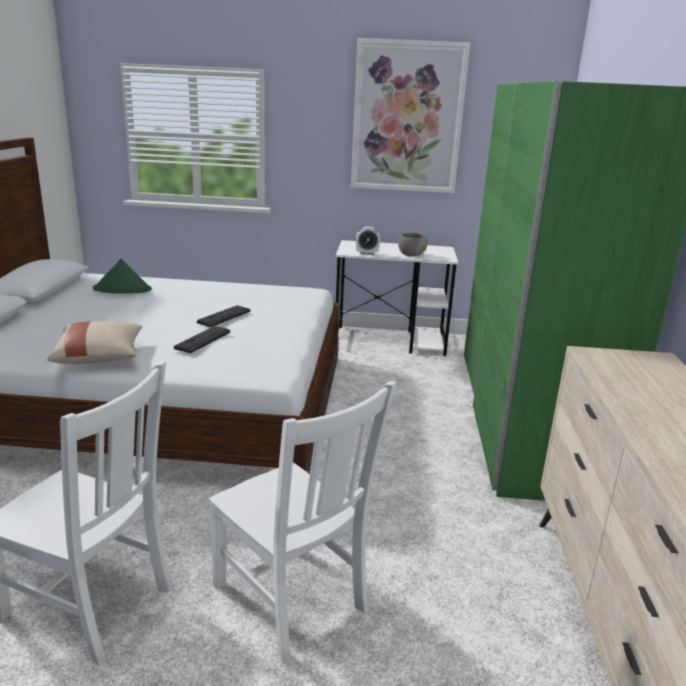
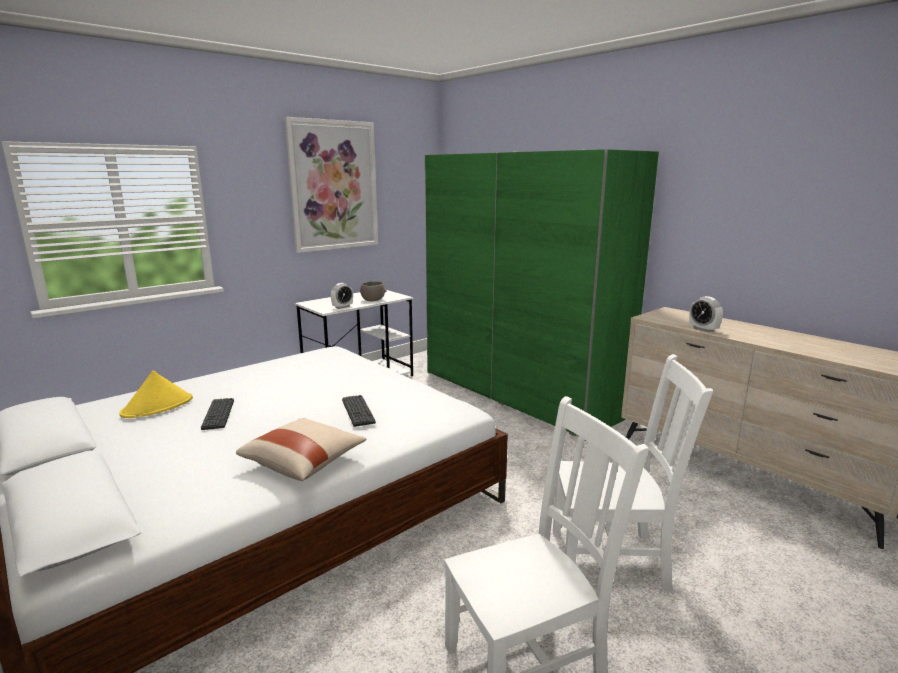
camera: 45 degrees left, 5 degrees down
(122, 289) = (158, 406): green hat -> yellow hat
(224, 317) = (323, 390): keyboard -> keyboard (218, 414)
(616, 392) = (703, 329): none -> alarm clock

